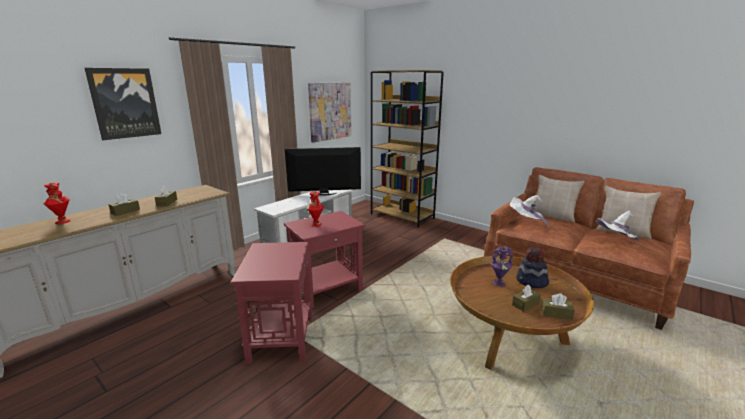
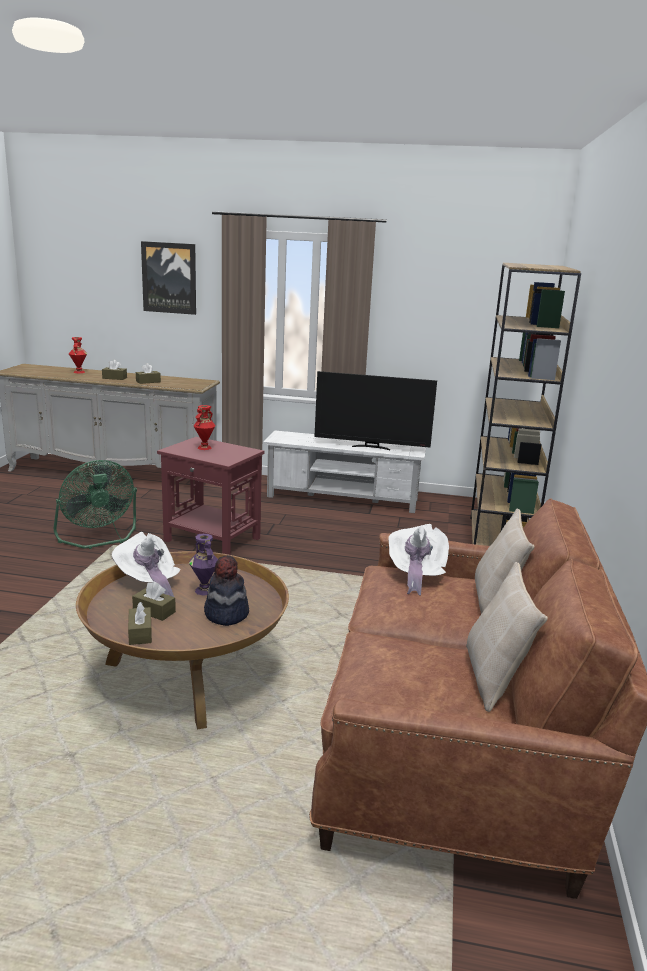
camera: 60 degrees right, 0 degrees up
(281, 337) = (105, 540): red side table -> green fan
(324, 194) = (371, 447): television -> television turned 135 degrees clockwise
(330, 111) = (458, 325): picture -> none
(615, 242) = (404, 660): white hat -> white hat (148, 582)

